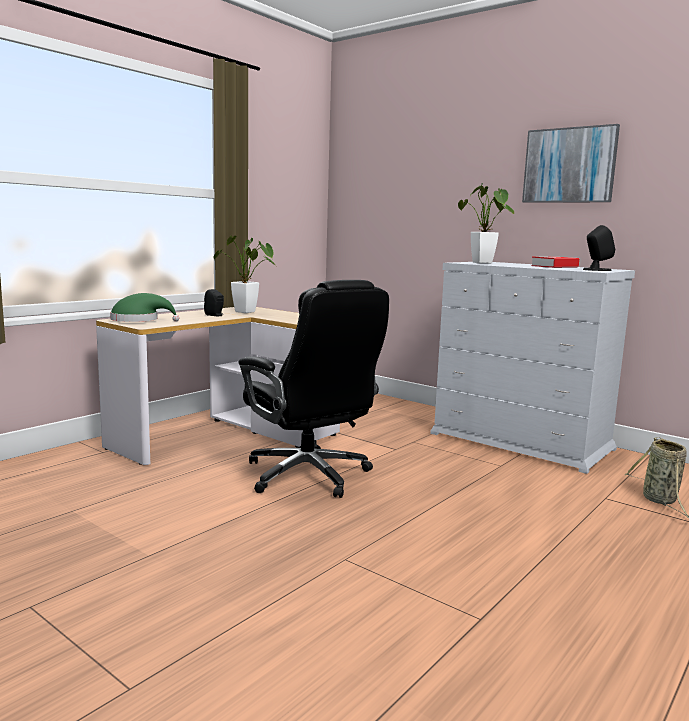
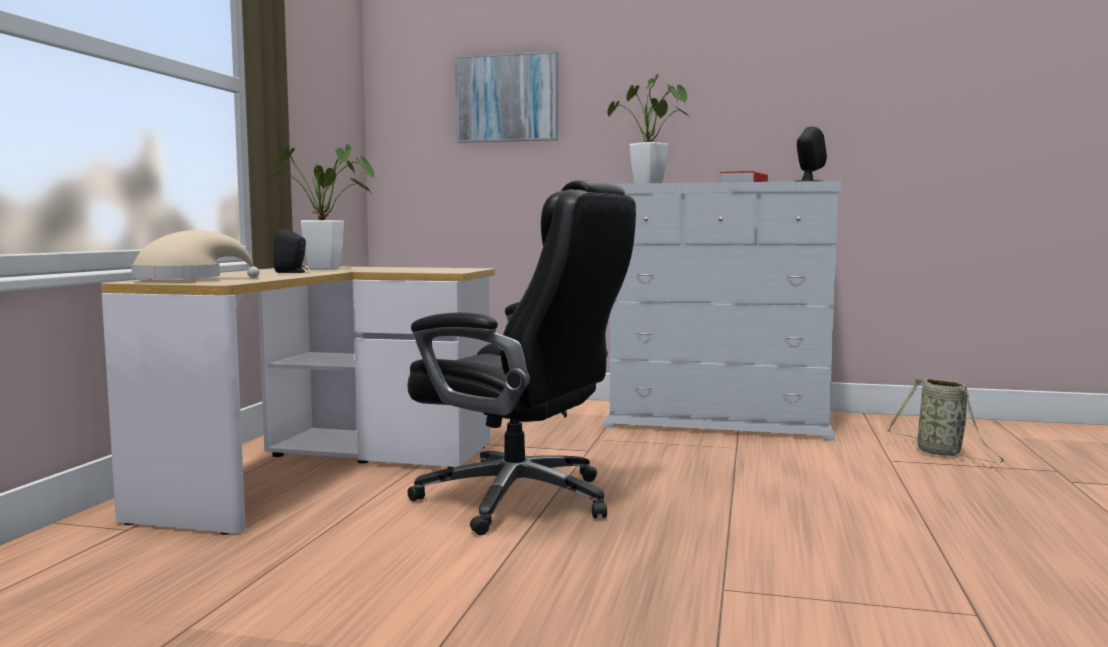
camera: 25 degrees left, 5 degrees down
(139, 320) = (186, 280): green hat -> beige hat
(569, 165) = (733, 62): picture -> picture (507, 98)

